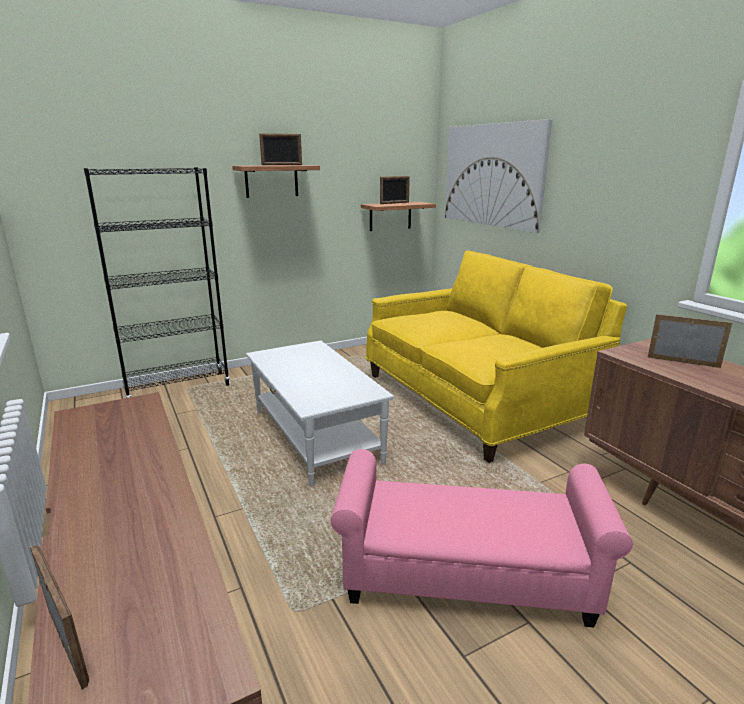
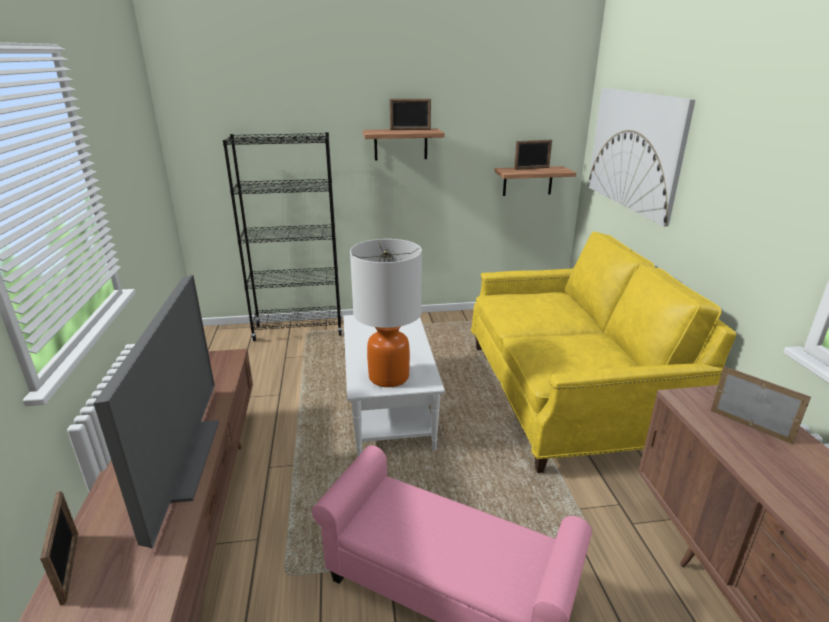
camera: 20 degrees right, 5 degrees up
(144, 503) = (178, 459): none -> television
(331, 394) = (388, 377): none -> table lamp

